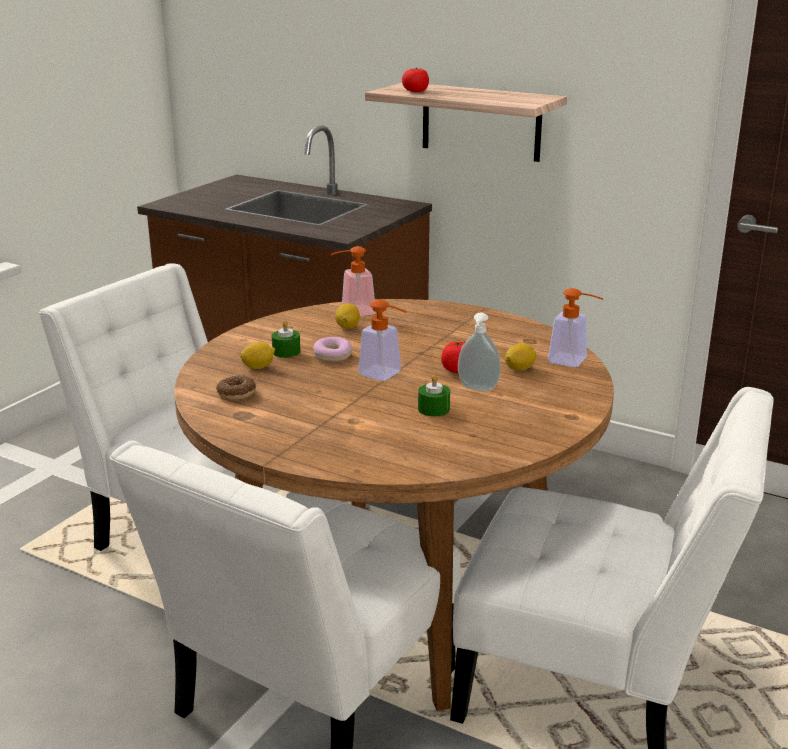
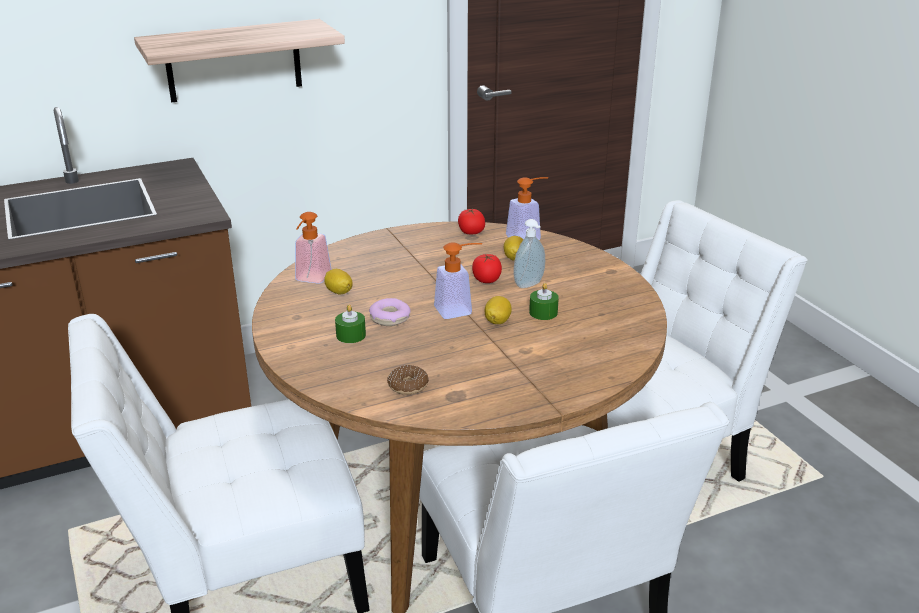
camera: 55 degrees left, 5 degrees up
(258, 367) = (365, 358): lemon -> lemon (497, 321)
(415, 92) = (192, 44): tomato -> tomato (471, 232)

